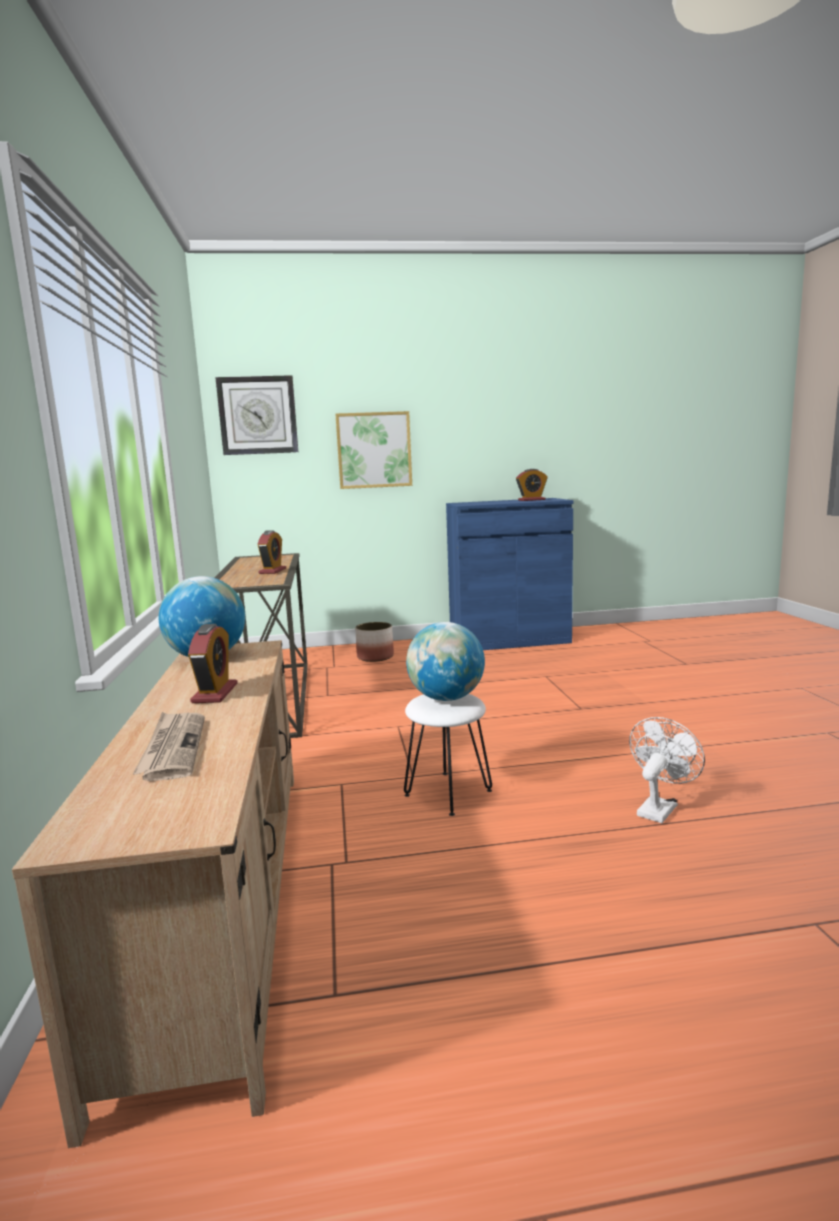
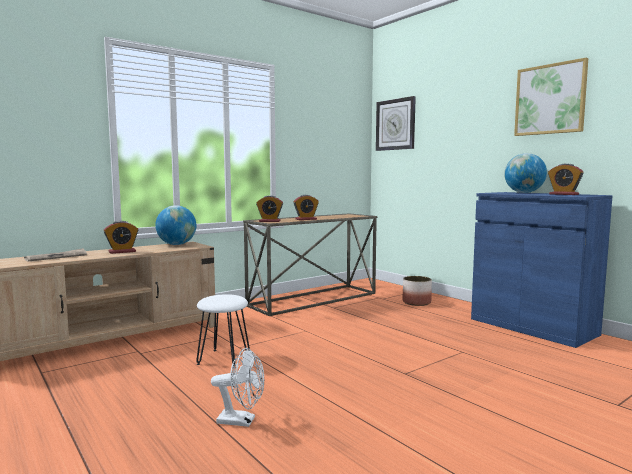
camera: 60 degrees right, 5 degrees down
(258, 582) = (269, 221): none -> alarm clock
(374, 450) = (459, 147): picture -> picture (550, 99)
(446, 698) = (225, 298): globe -> globe (524, 192)

